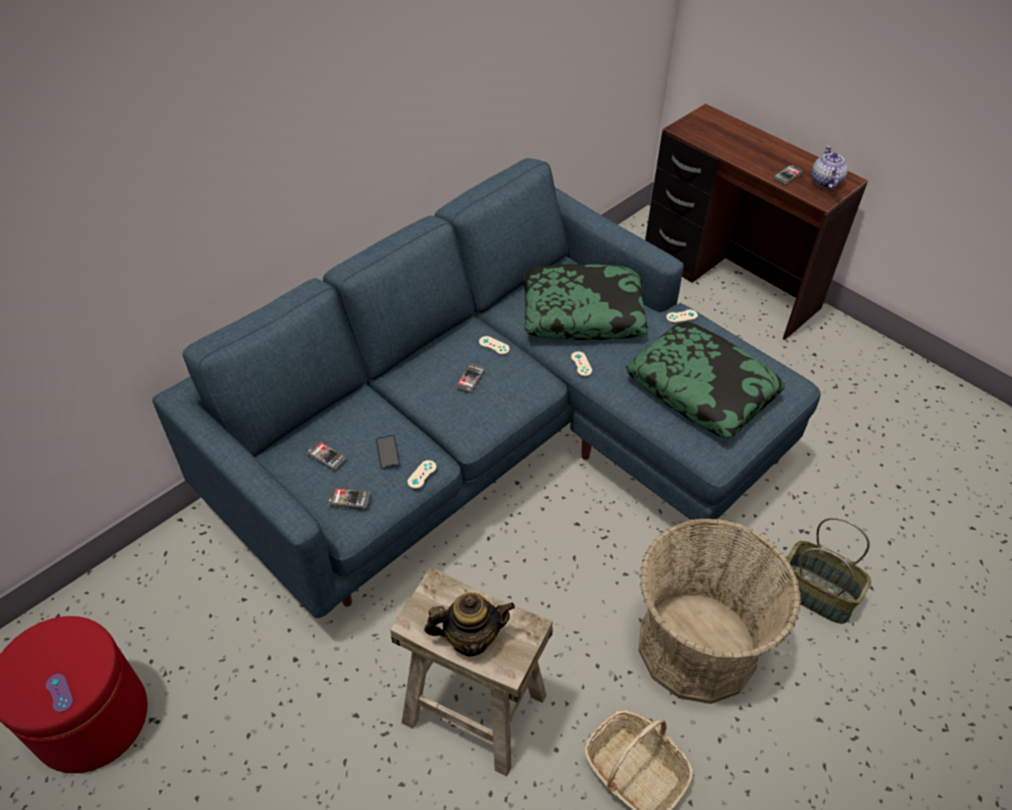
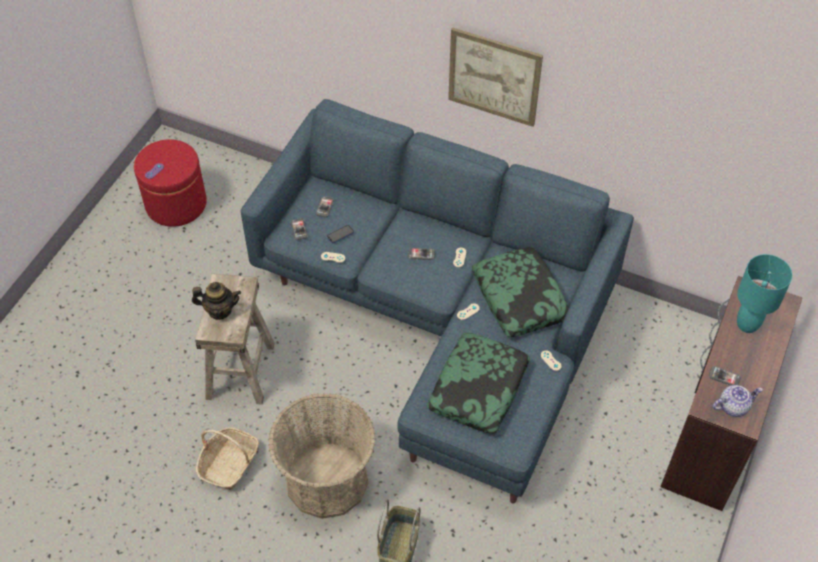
camera: 70 degrees right, 5 degrees up
(366, 117) = (494, 77): none -> picture
(470, 638) = (219, 310): teapot -> teapot turned 60 degrees counterclockwise
(727, 142) = (747, 325): none -> turquoise table lamp

